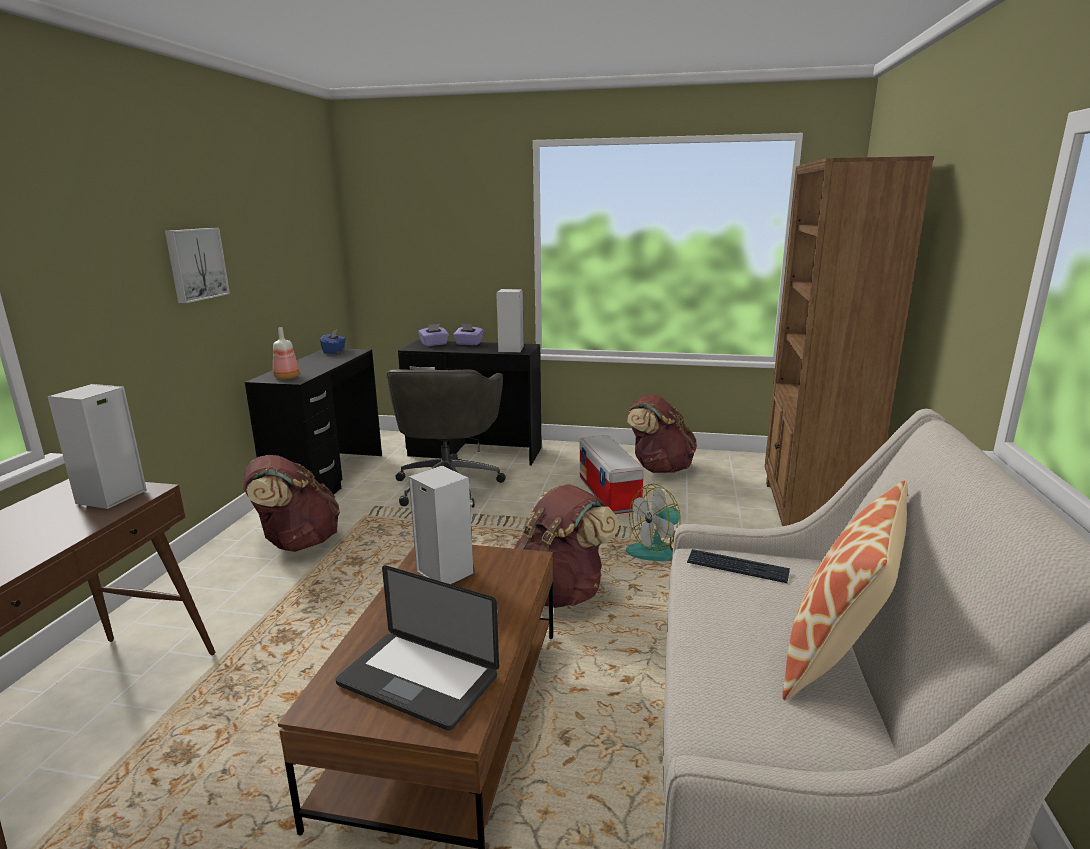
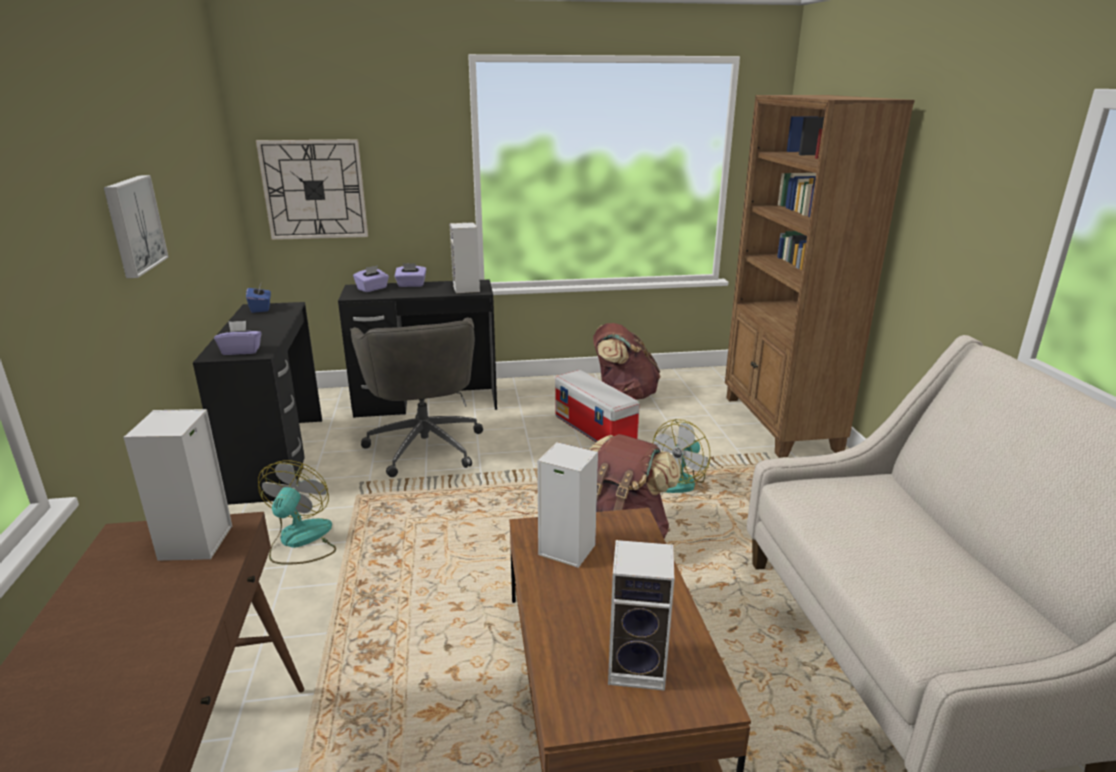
camera: 20 degrees left, 5 degrees up
(286, 377) = (241, 351): bottle -> purple tissue box
(297, 542) = (300, 541): brown backpack -> fan
(401, 258) = (314, 190): none -> wall clock
(418, 680) = (639, 667): laptop -> speaker
(737, 568) = (831, 494): keyboard -> none
(836, 654) = (962, 558): pillow -> none

